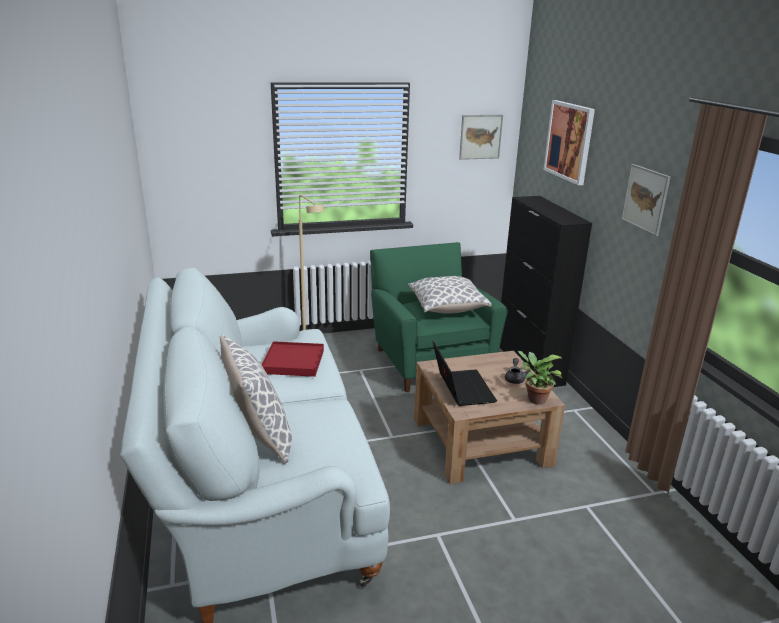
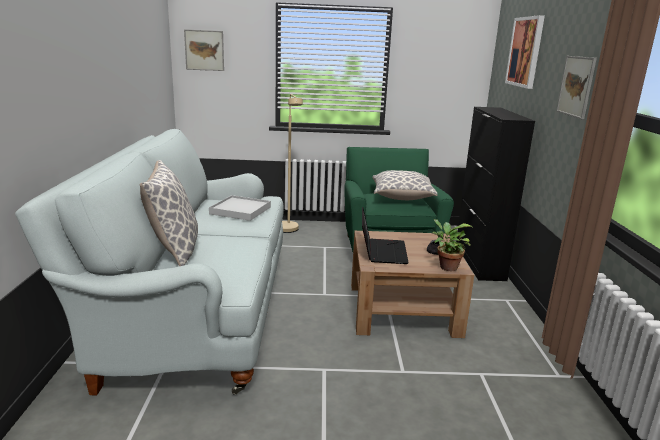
camera: 15 degrees right, 5 degrees down
(293, 362) = (240, 210): red tray -> white tray
(480, 137) = (456, 59): picture -> picture (204, 50)

